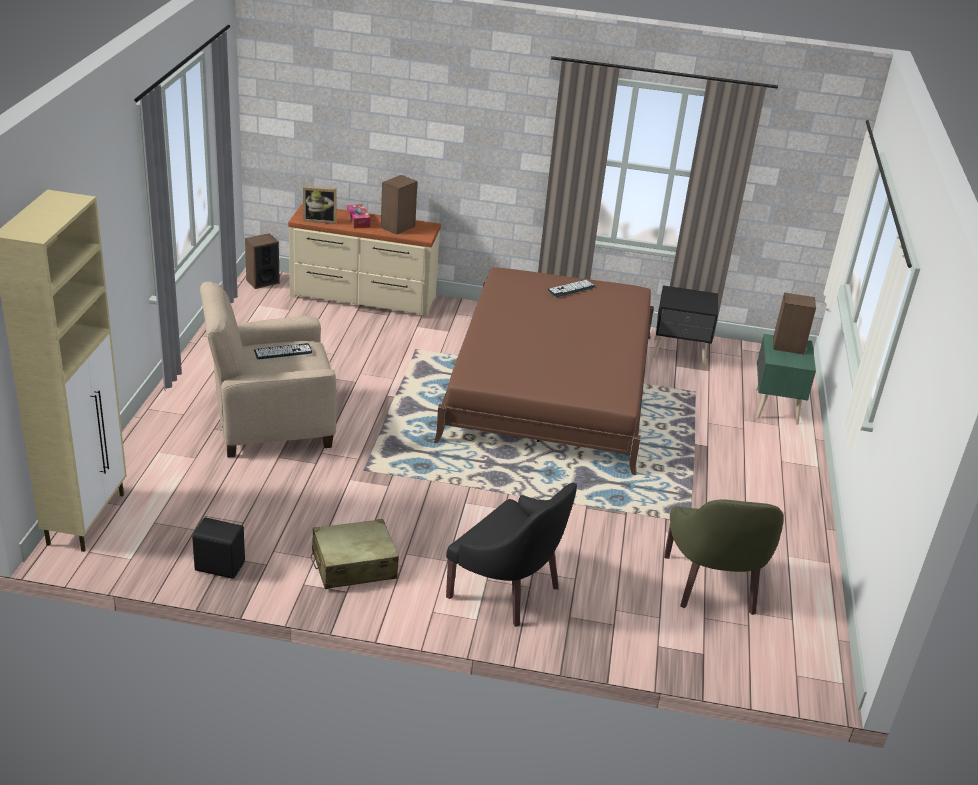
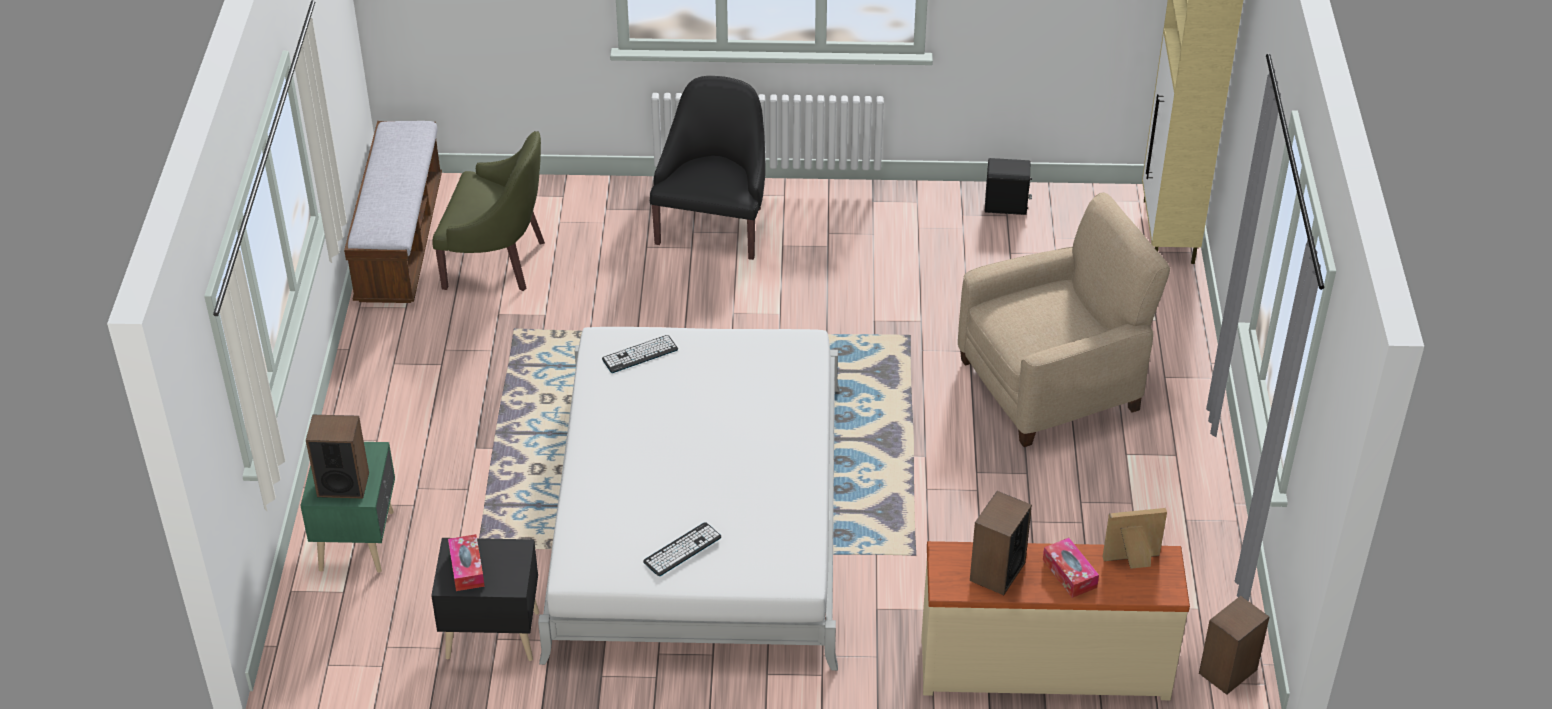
camera: 175 degrees right, 10 degrees up
(283, 352) = (1051, 329): keyboard -> keyboard (640, 354)
(353, 565) = (876, 226): beige suitcase -> none
(508, 590) = (714, 225): black armchair -> black armchair turned 75 degrees clockwise
(550, 386) = (698, 517): brown bed -> white bed
(699, 300) = (467, 568): none -> tissue box
(714, 586) = (497, 261): green armchair -> green armchair turned 105 degrees clockwise
(812, 621) = (400, 240): none -> bench

